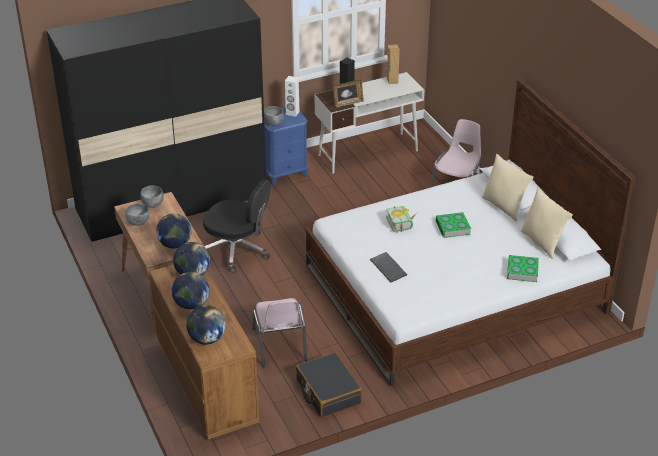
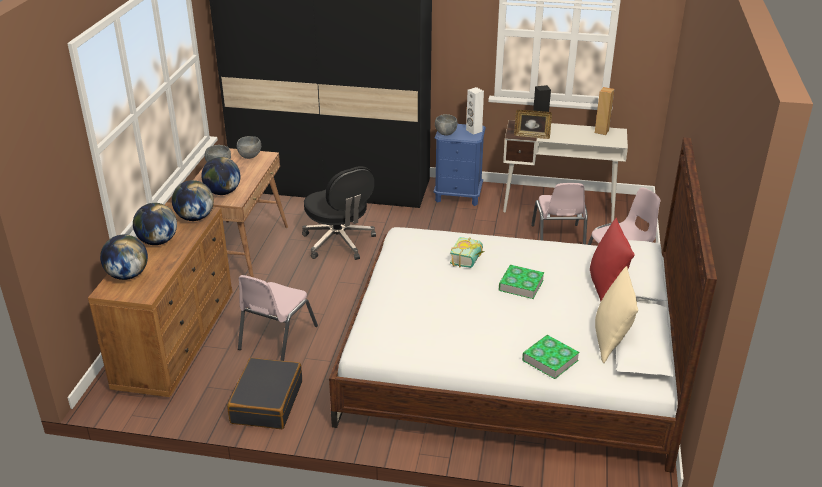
camera: 35 degrees right, 5 degrees down
(389, 268) = (406, 296): keyboard -> none
(394, 181) = (558, 240): none -> pink chair
(504, 206) = (606, 287): beige pillow -> red pillow

